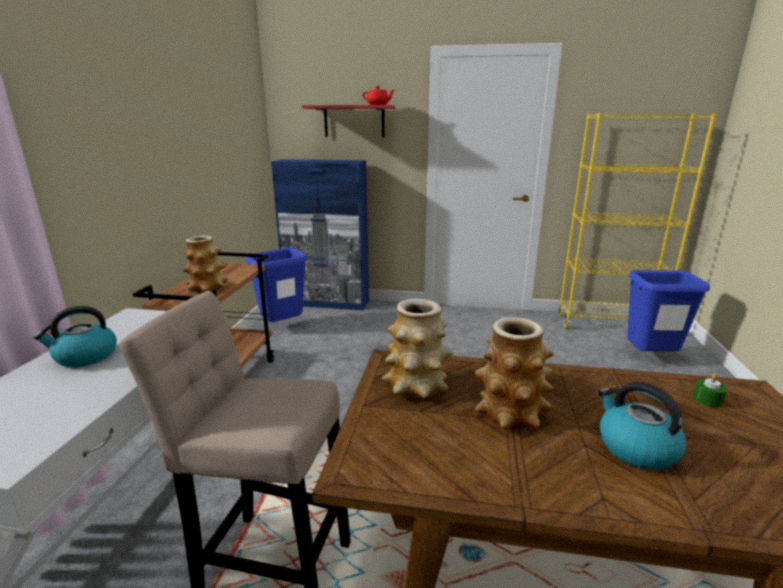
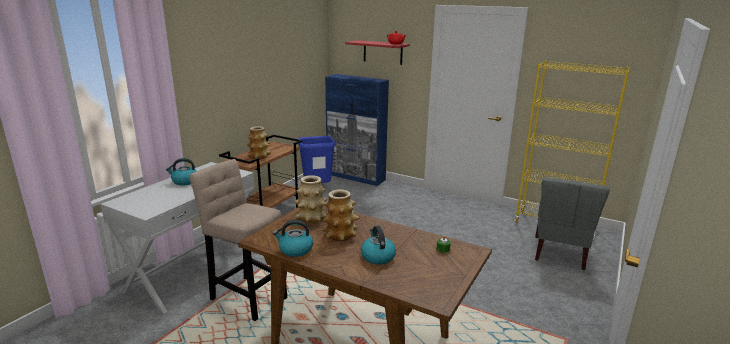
camera: 20 degrees right, 0 degrees up
(462, 477) = (295, 250): none -> kettle
(649, 358) = (560, 253): blue trash can -> grey chair

